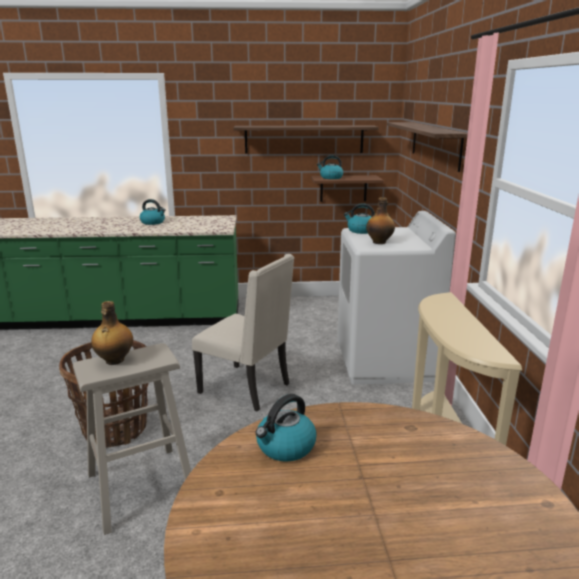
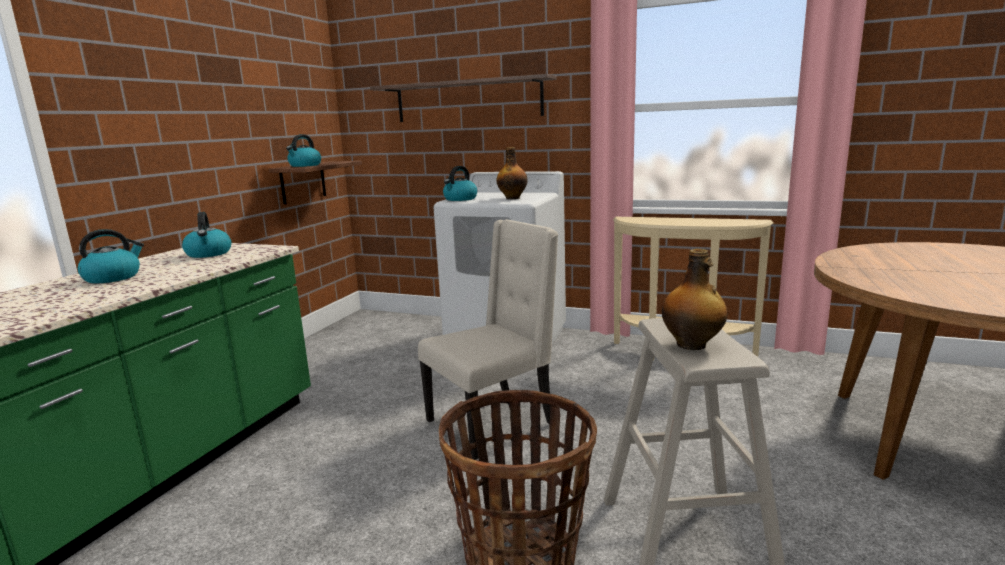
camera: 65 degrees left, 5 degrees down
(285, 447) = (905, 284): kettle -> kettle (209, 254)
(304, 139) = (252, 115): shelf -> none

